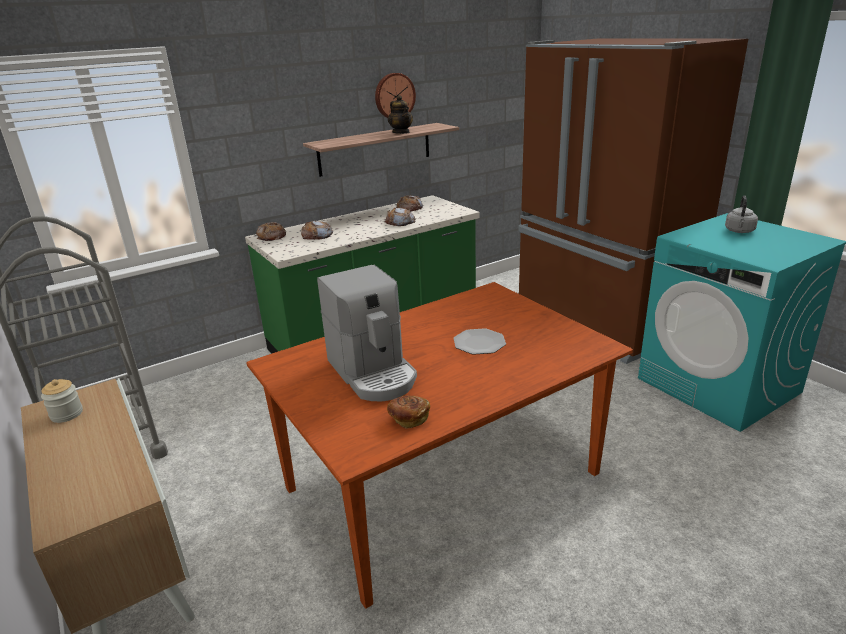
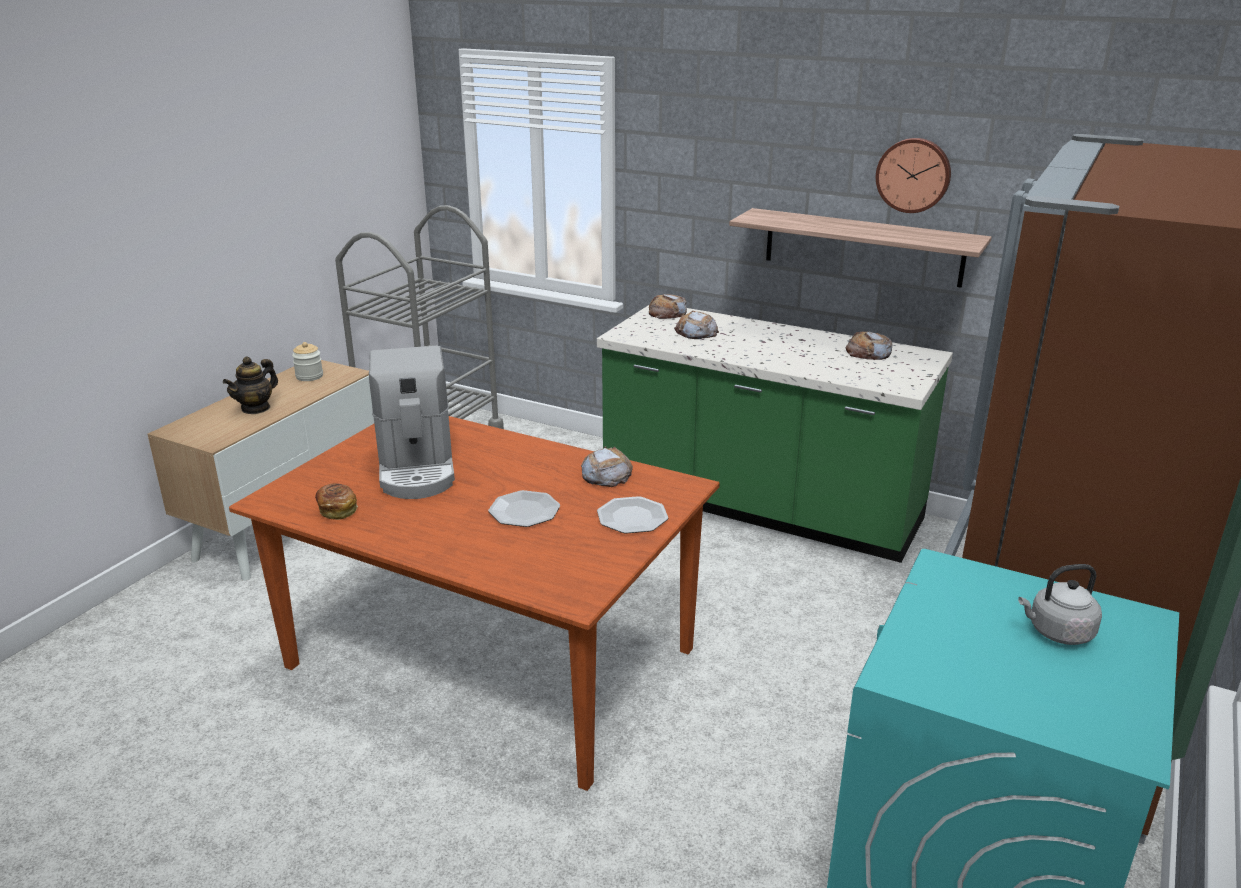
camera: 60 degrees right, 0 degrees up
(373, 373) = (417, 469): coffee machine -> coffee machine turned 45 degrees counterclockwise
(400, 222) = (802, 361): bread -> bread (606, 474)
(401, 132) = (881, 233): teapot -> teapot (256, 408)
(517, 312) = (632, 517): none -> plate

